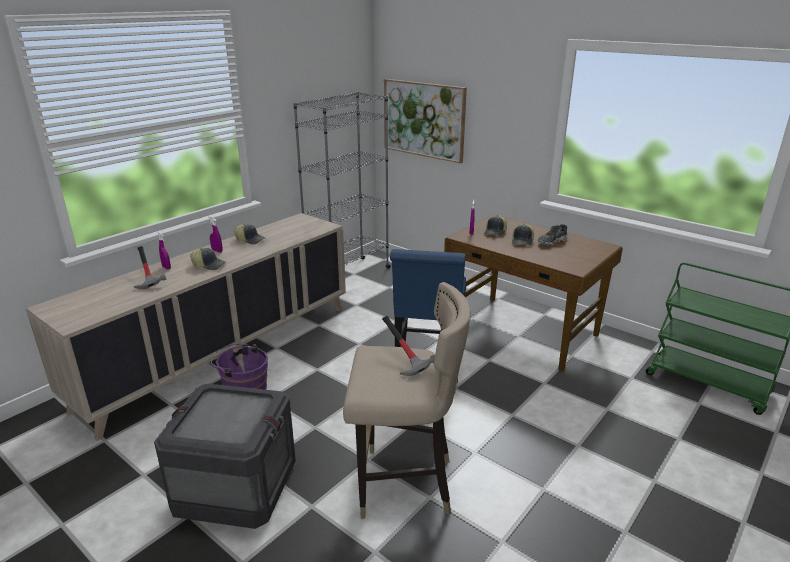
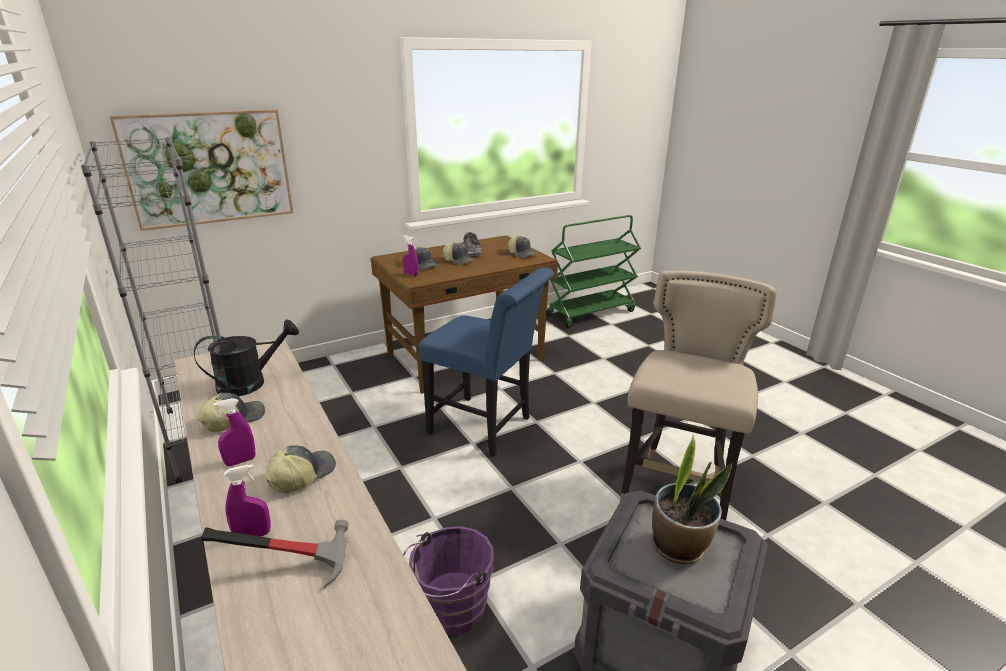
camera: 70 degrees left, 0 degrees up
(231, 416) = (679, 546): none -> potted plant
(286, 233) = (250, 383): none -> black watering can
(407, 359) = (678, 360): hammer -> none
(577, 260) = (522, 253): none -> cap

